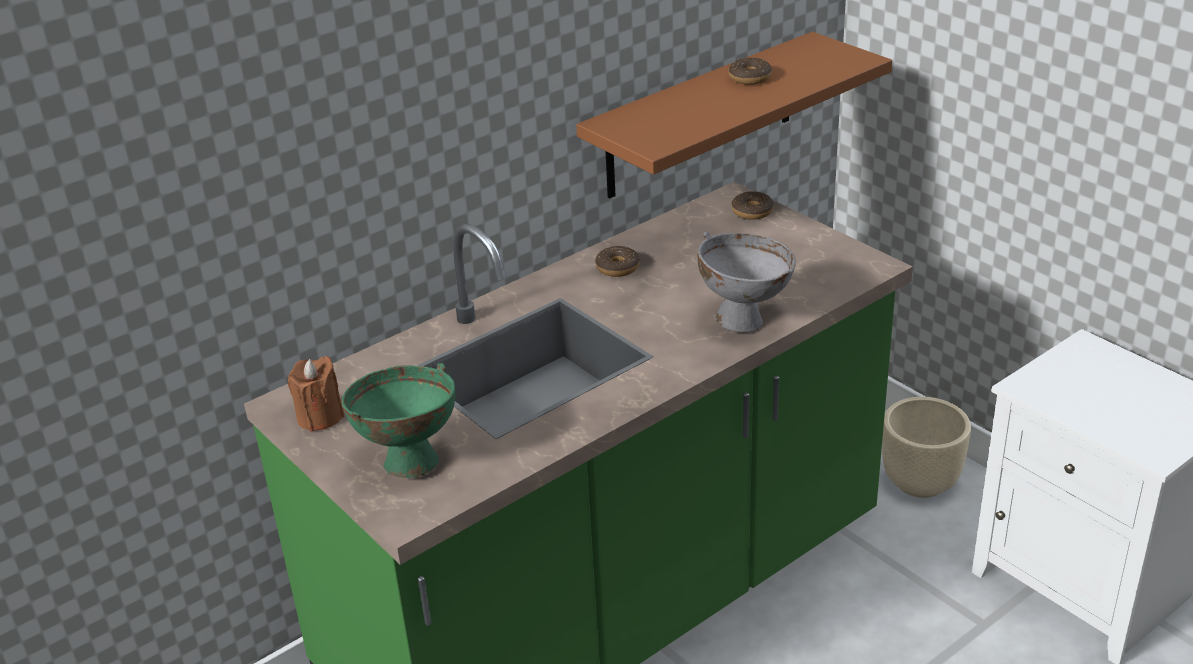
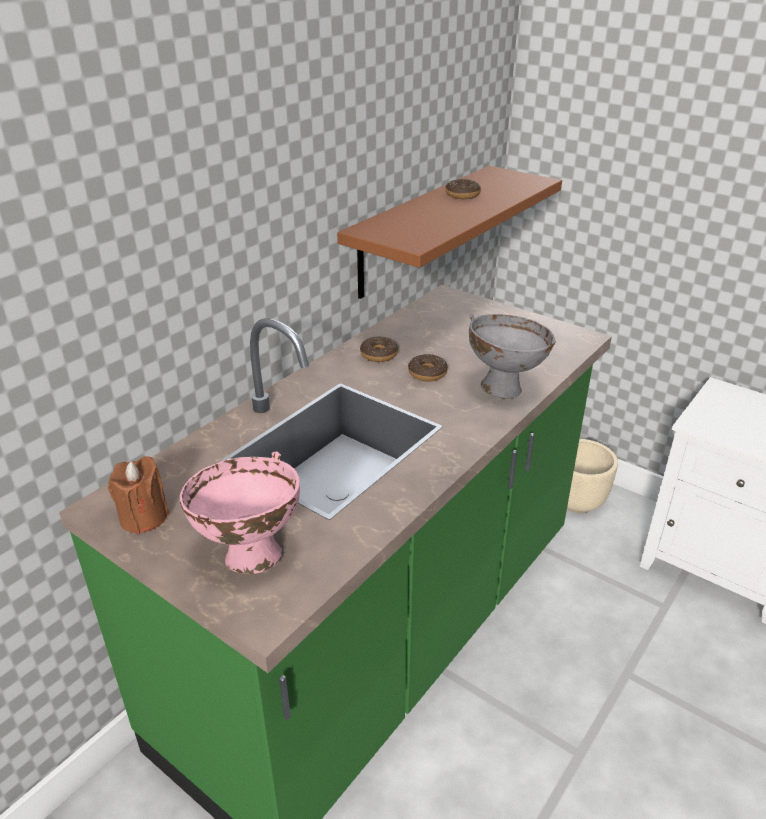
camera: 15 degrees left, 0 degrees up
(408, 462) = (248, 555): green bowl -> pink bowl
(752, 211) = (467, 304): donut -> donut (427, 373)

